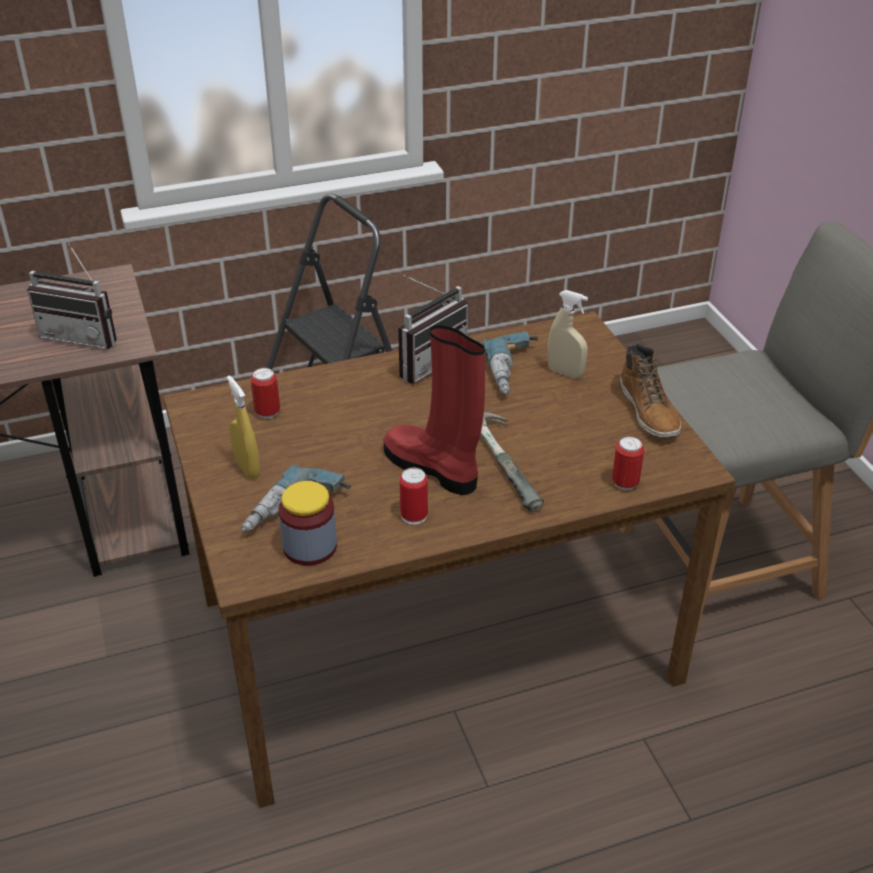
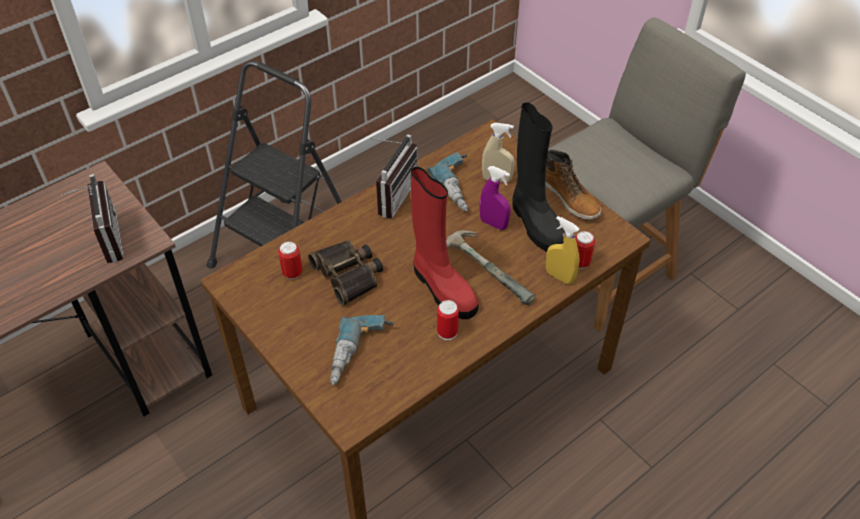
camera: 20 degrees left, 10 degrees up
(84, 335) = (103, 240): radio -> radio turned 105 degrees counterclockwise
(247, 468) = (303, 327): yellow spray bottle -> yellow spray bottle (559, 276)
(310, 547) = (385, 381): jar -> none
(331, 429) = (349, 274): none -> binoculars
(434, 468) = (442, 288): red boot -> red boot turned 150 degrees counterclockwise
(535, 417) = (493, 224): none -> purple spray bottle
(589, 429) = (536, 224): none -> black boot

